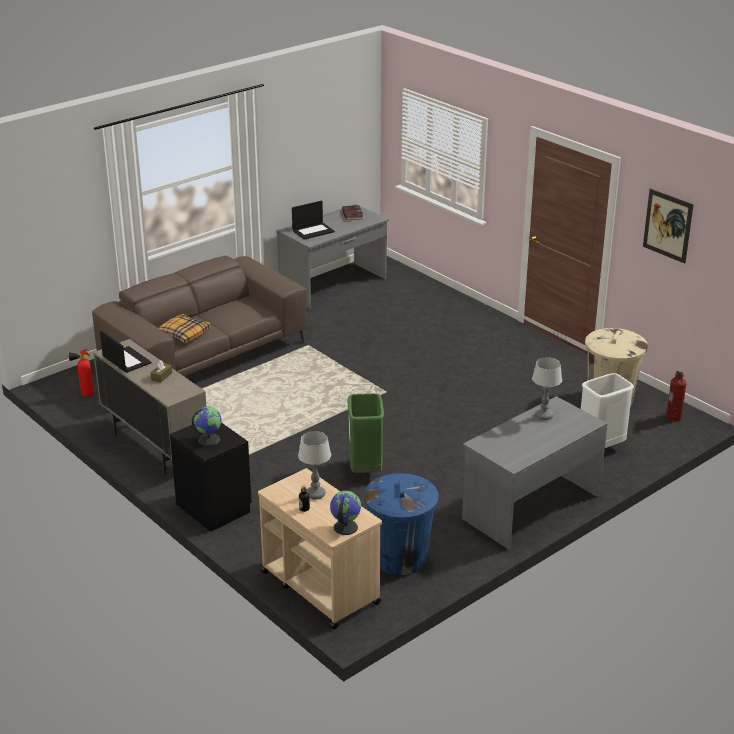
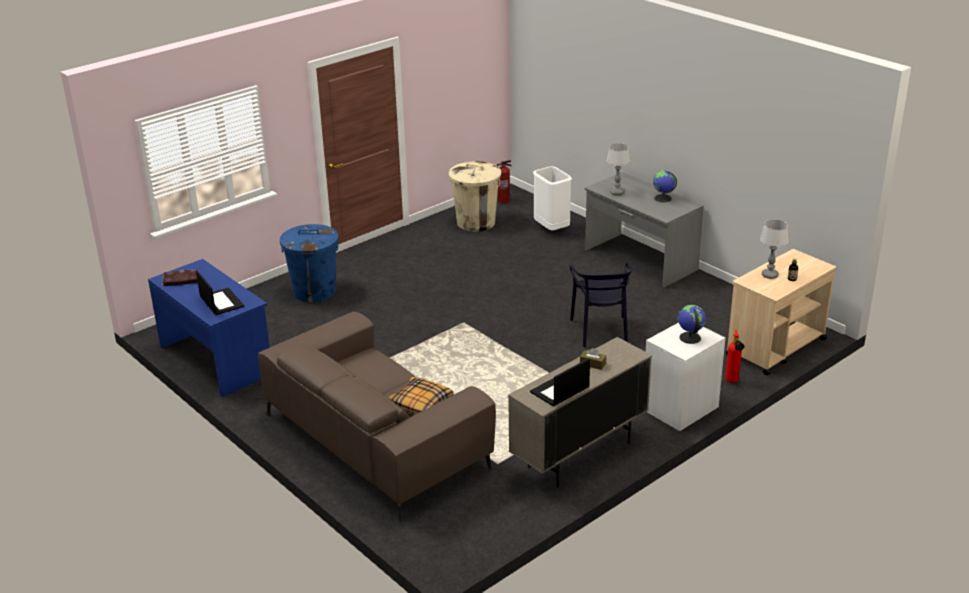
camera: 90 degrees left, 0 degrees up
(84, 395) = (470, 524): fire extinguisher -> fire extinguisher (732, 382)
(214, 507) = (679, 408): black nightstand -> white nightstand
(334, 285) = (217, 359): grey desk -> blue desk
(345, 527) = (809, 262): globe -> globe (663, 198)
(365, 469) = (600, 331): green trash can -> black chair
(400, 557) = (724, 313): blue trash can -> blue trash can (314, 291)
(667, 225) = (446, 66): picture -> none

